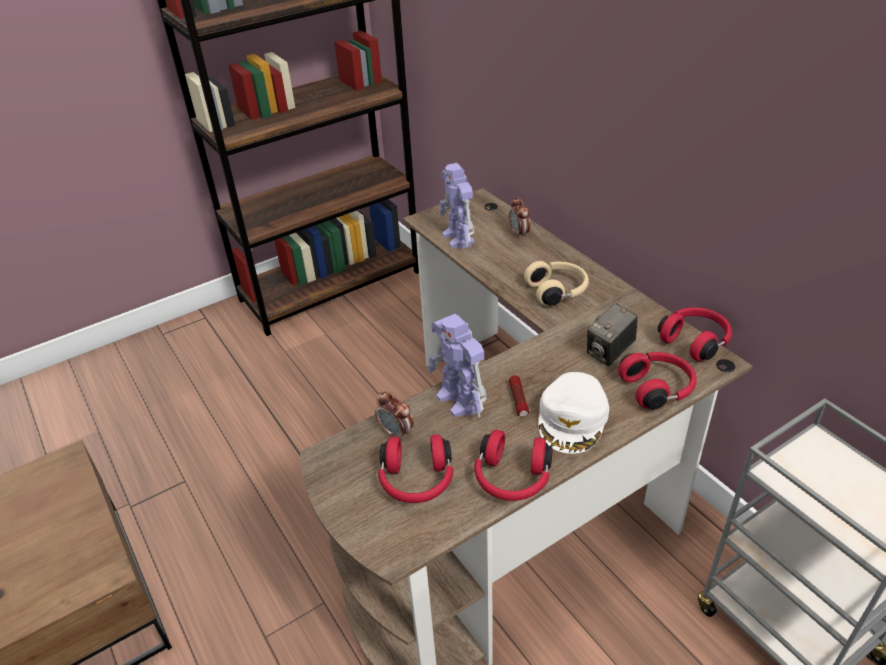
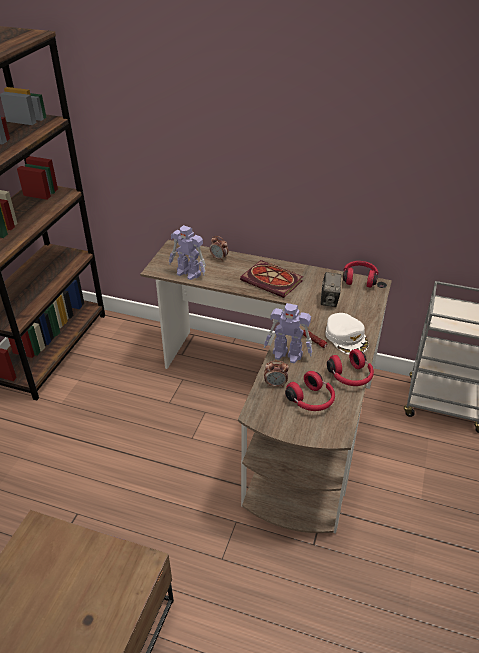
camera: 40 degrees left, 0 degrees up
(557, 291) = (273, 281): beige headphones -> book
(657, 388) = (366, 307): red headphones -> none

